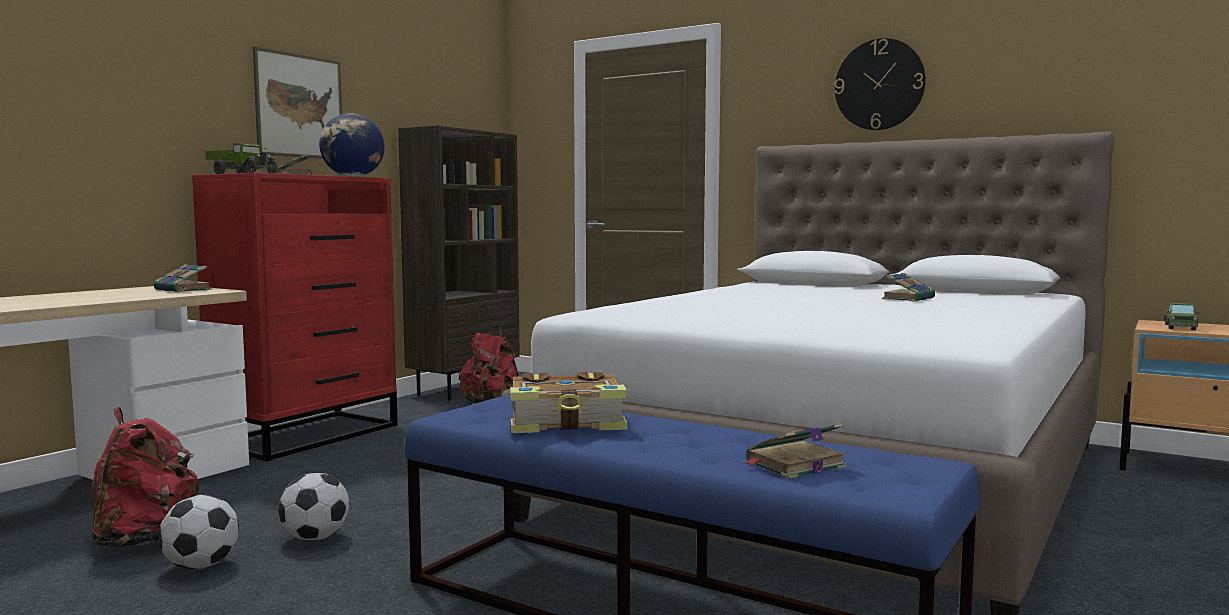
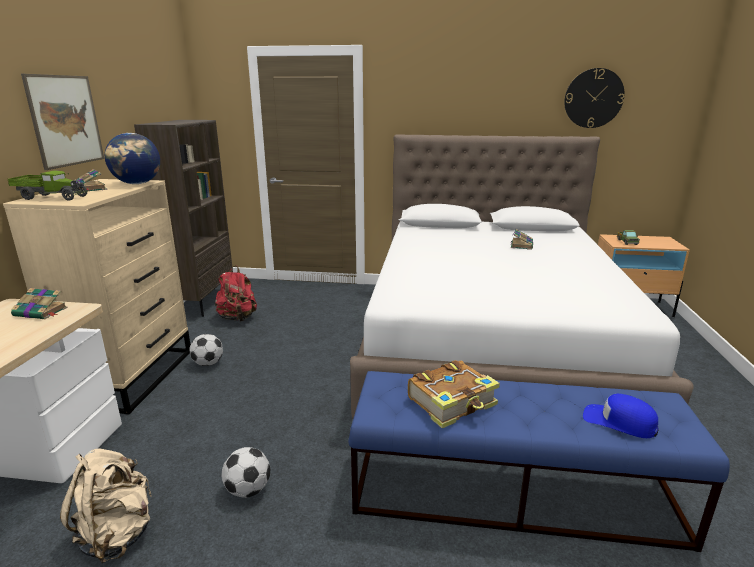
camera: 25 degrees left, 15 degrees up
(144, 540) = (117, 534): red backpack -> beige backpack
(201, 566) = (193, 548): football -> football (208, 363)
(308, 435) = (133, 376): red dresser -> beige dresser
(793, 465) = (619, 422): book -> blue cap
(879, 84) = (469, 97): wall clock -> wall clock (593, 98)

